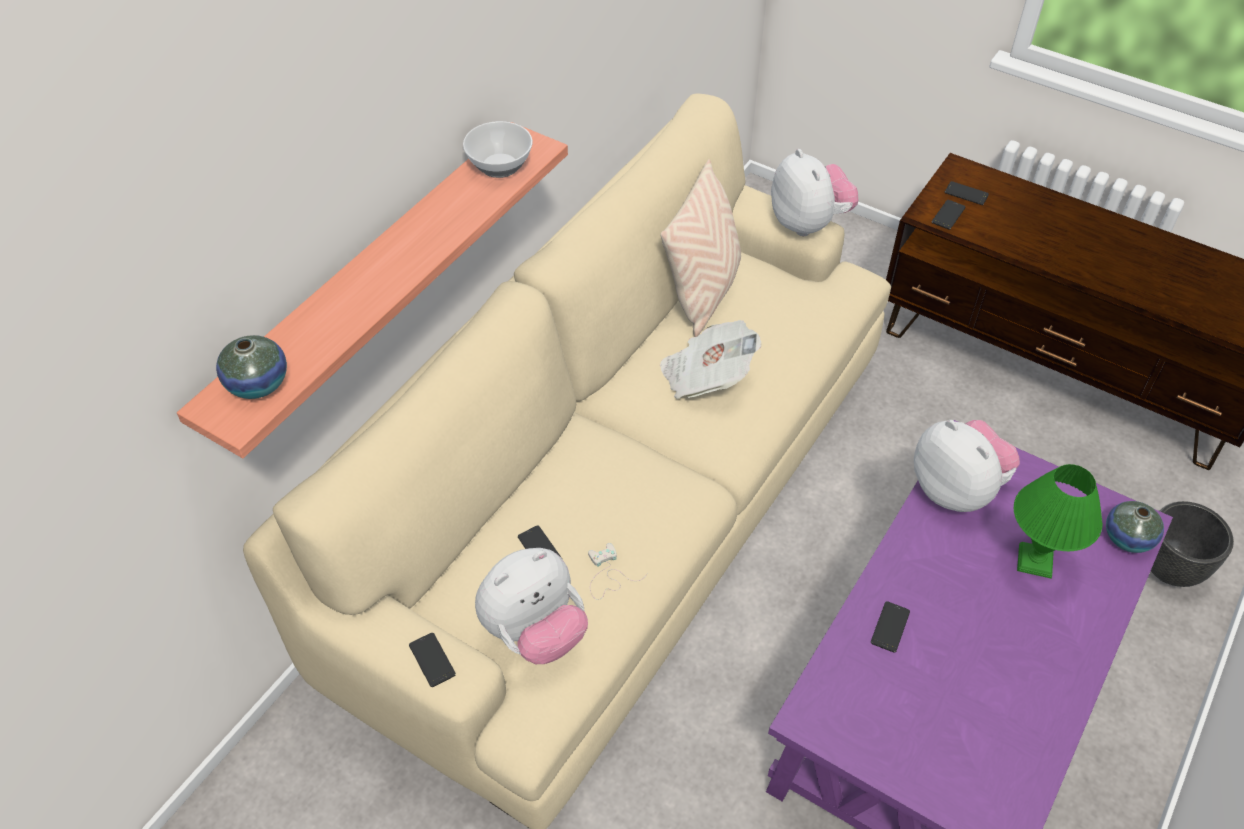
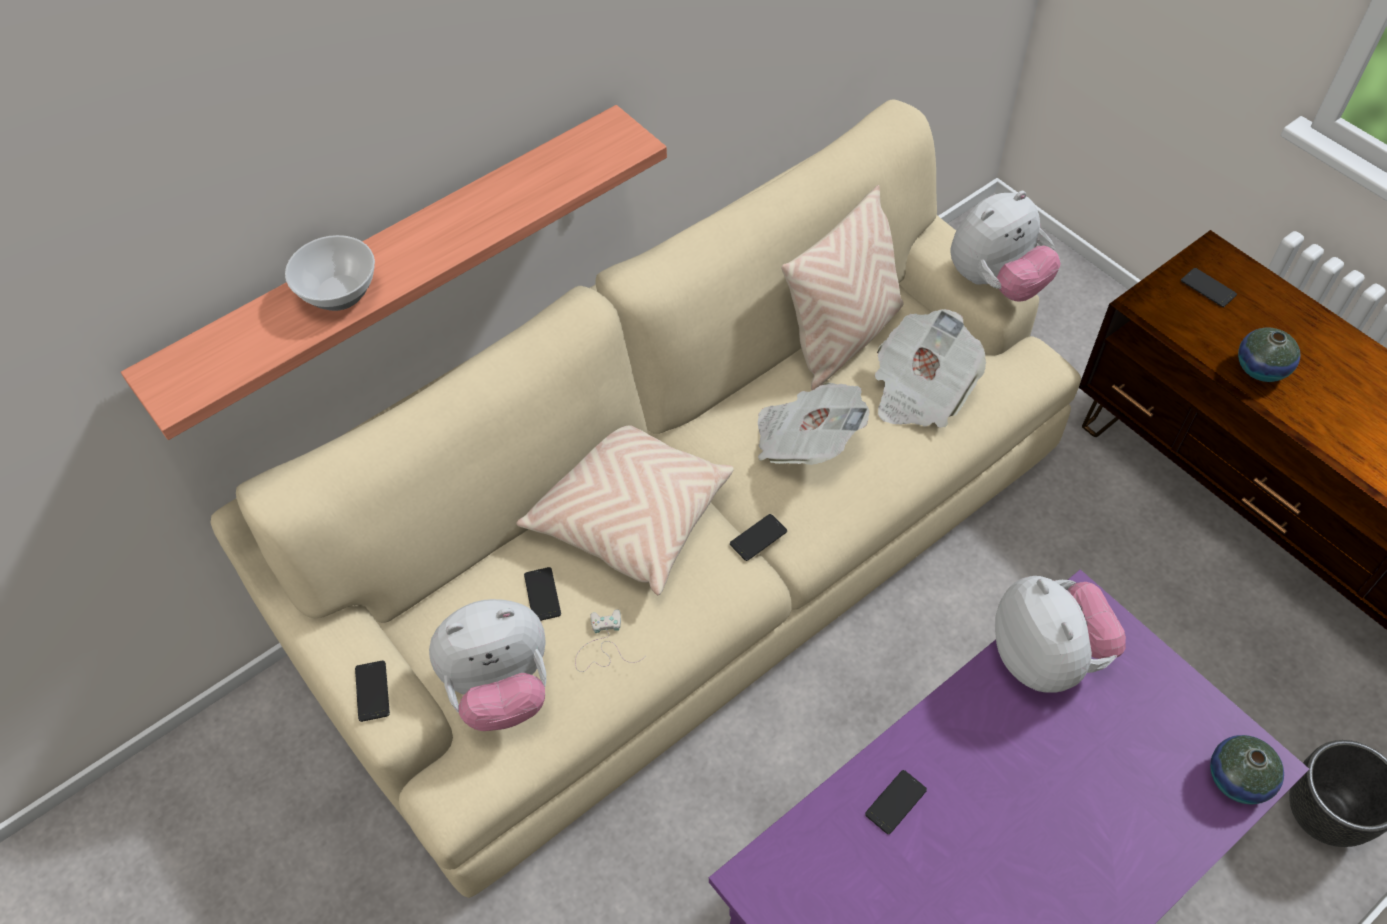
camera: 20 degrees right, 5 degrees up
(258, 383) = (212, 359): vase -> vase (1261, 368)
(499, 165) = (578, 156): bowl -> bowl (339, 291)
(585, 468) = (628, 515): none -> beige pillow
(779, 317) = (920, 390): none -> newspaper
(808, 223) = (996, 282): plush toy -> plush toy turned 60 degrees clockwise
(948, 215) = (1173, 310): phone -> phone (758, 537)
(1035, 562) = (1106, 775): green table lamp -> none

